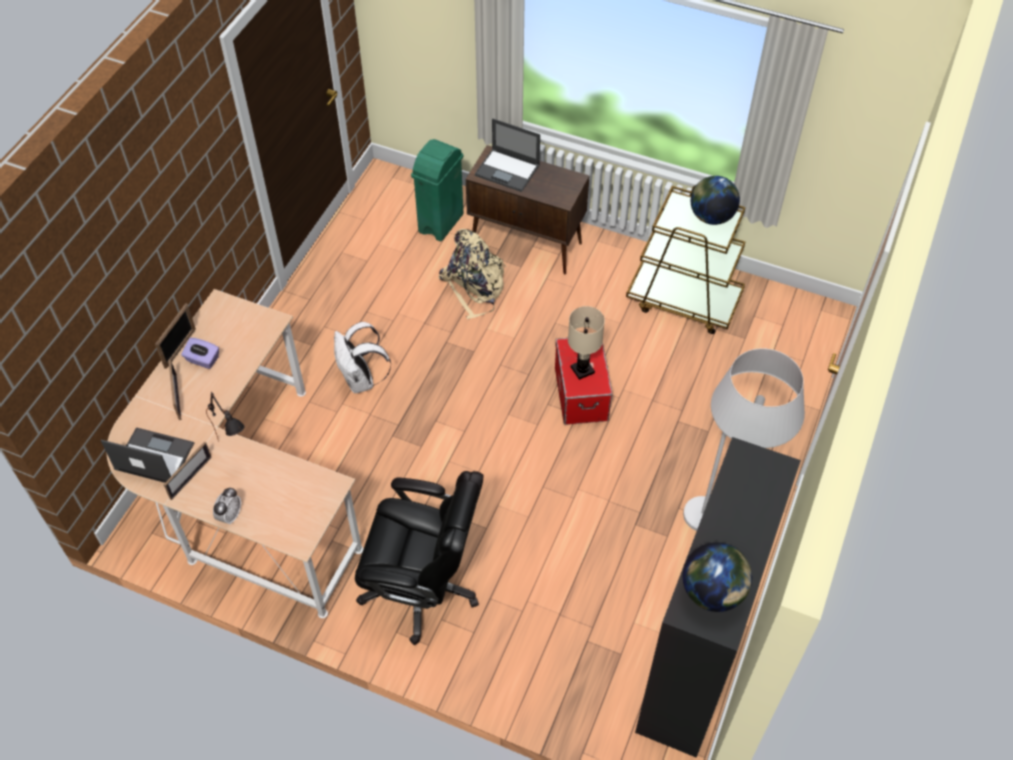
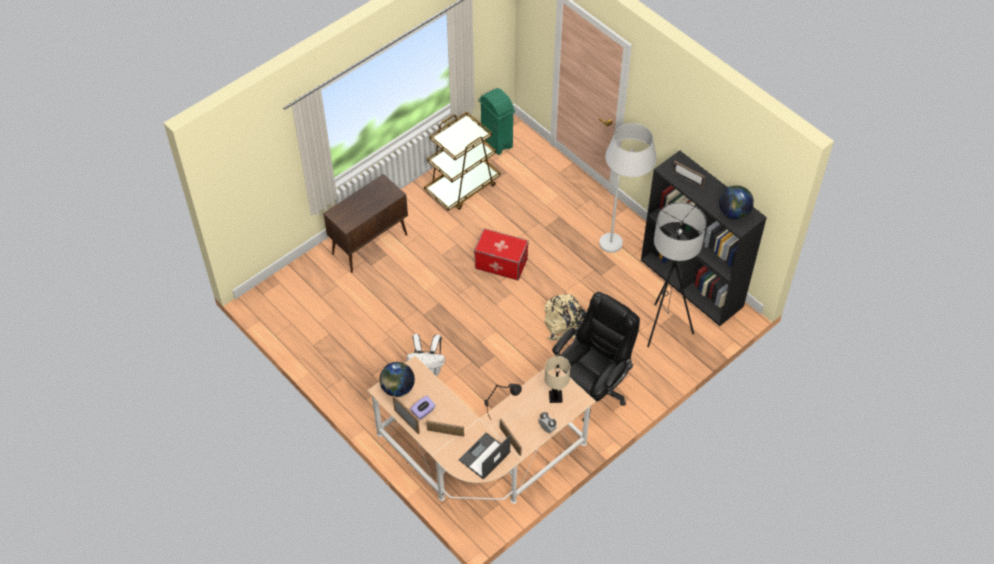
camera: 65 degrees left, 0 degrees up
(440, 223) = (323, 282): green trash can -> green trash can (497, 142)
(474, 286) = (388, 284): beige backpack -> beige backpack (567, 325)
(508, 170) = (353, 210): laptop -> none
(582, 369) = (503, 247): beige table lamp -> beige table lamp (555, 397)
(591, 645) = (663, 324): none -> grey floor lamp
(711, 216) = (461, 129): globe -> globe (397, 388)
(741, 494) = (687, 179): none -> picture frame

